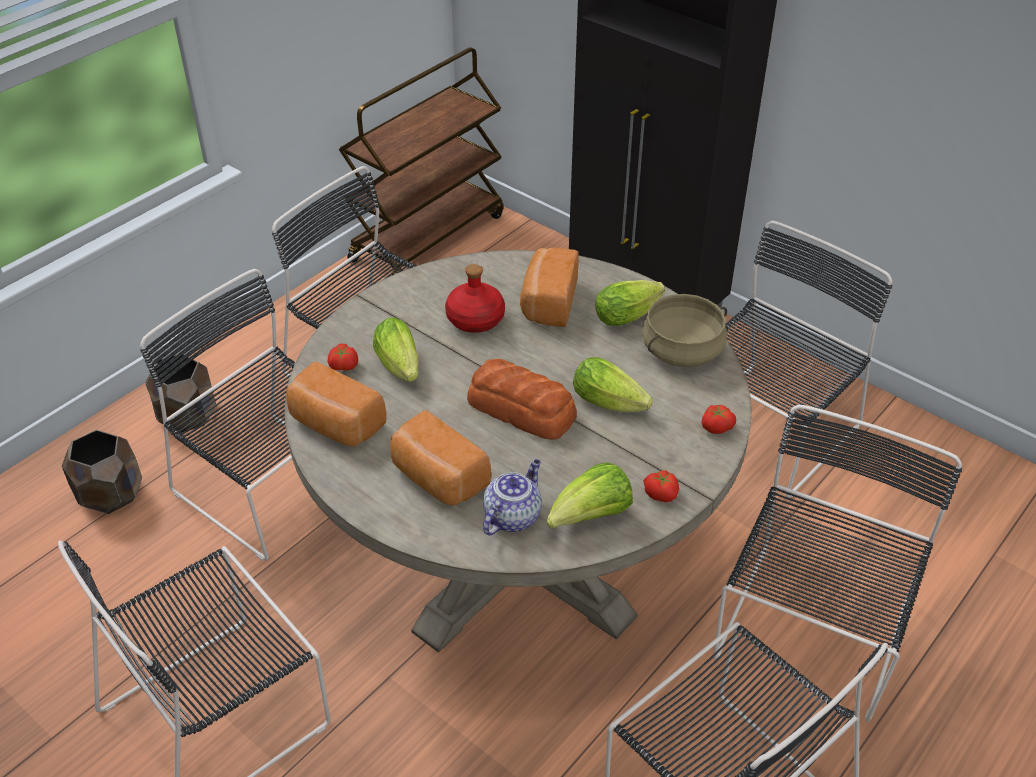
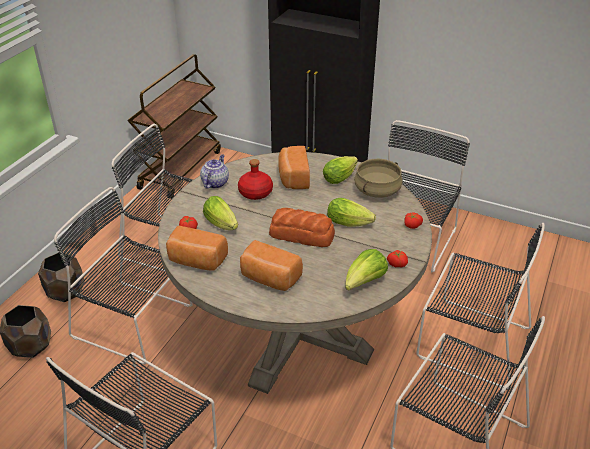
camera: 15 degrees left, 5 degrees down
(512, 516) = (320, 290): teapot -> teapot (215, 182)
(810, 635) = (470, 340): black chair -> black chair turned 105 degrees clockwise

